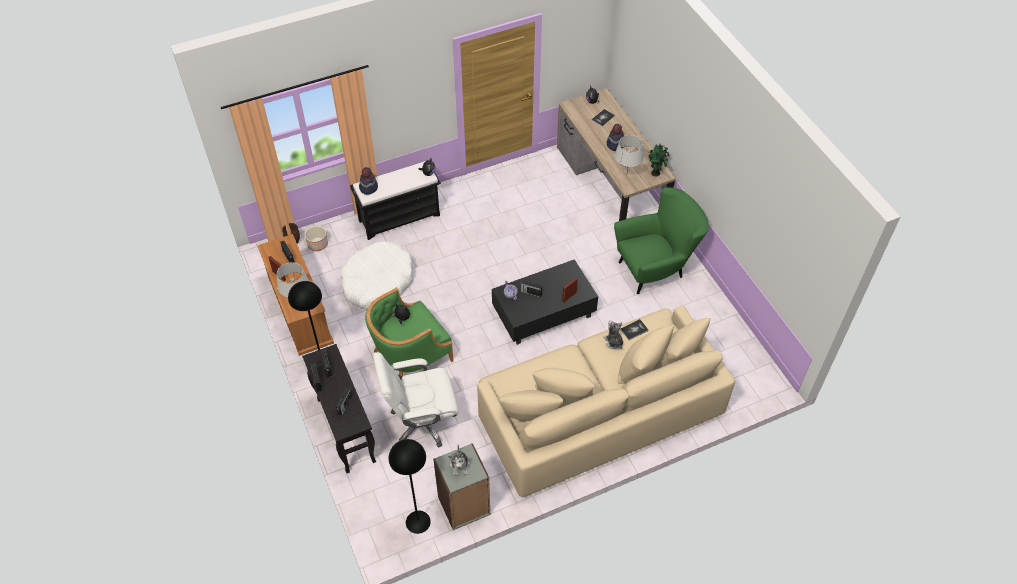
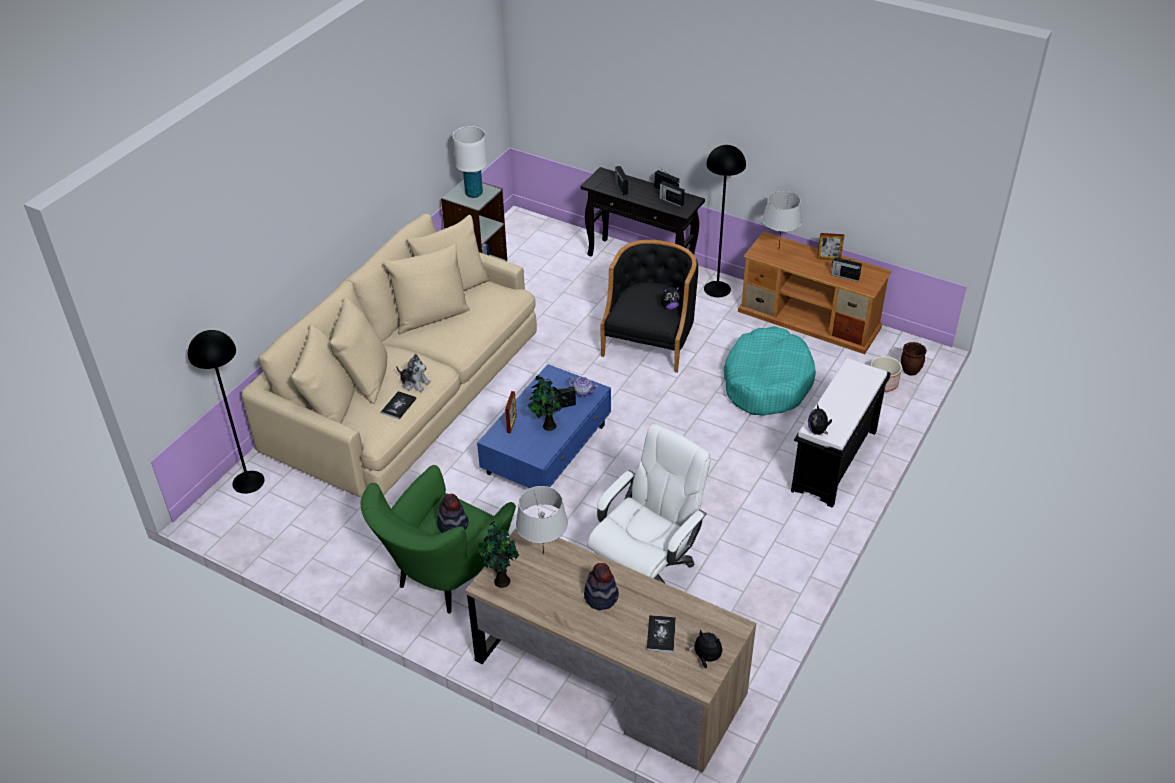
camera: 145 degrees right, 10 degrees down
(368, 187) = (863, 376): hat -> hat (453, 525)
(377, 282) = (766, 382): white dog bed -> turquoise dog bed
(410, 355) = (650, 339): green armchair -> black armchair
(418, 522) = (508, 240): black floor lamp -> black floor lamp (248, 481)
(422, 422) = (577, 298): white office chair -> white office chair (646, 574)
(460, 465) = (474, 194): plush toy -> white table lamp
(543, 313) = (548, 448): black coffee table -> blue coffee table
(549, 283) = (548, 426): none -> potted plant

